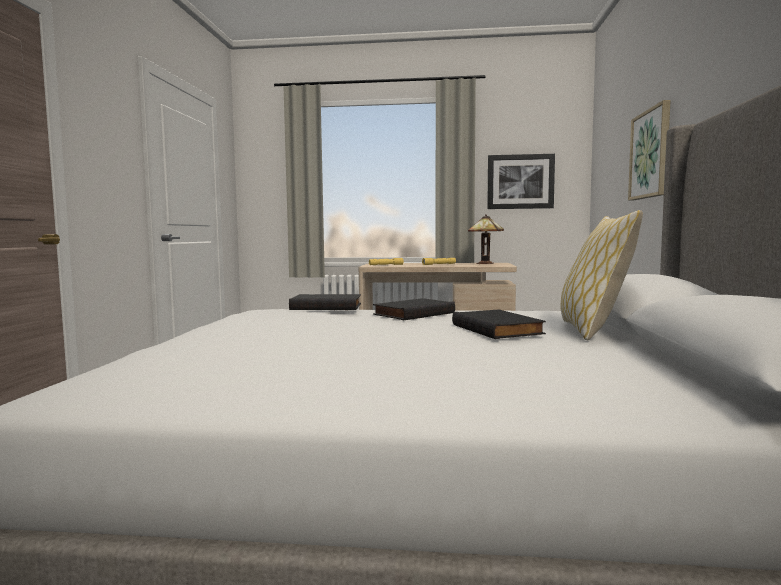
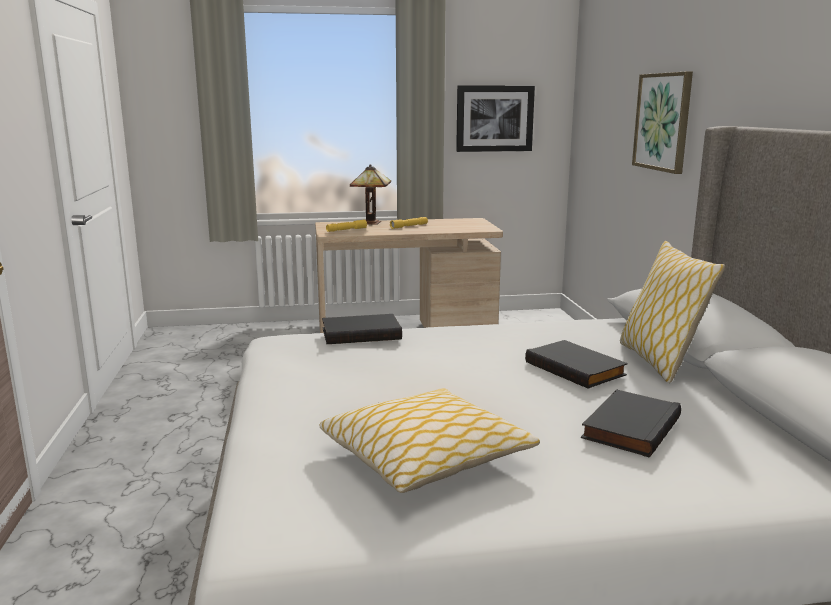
camera: 15 degrees left, 10 degrees up
(276, 366) = (425, 457): none -> pillow
(413, 313) = (464, 340): black book -> black book (629, 427)
(486, 263) = (462, 222): table lamp -> table lamp (372, 223)

